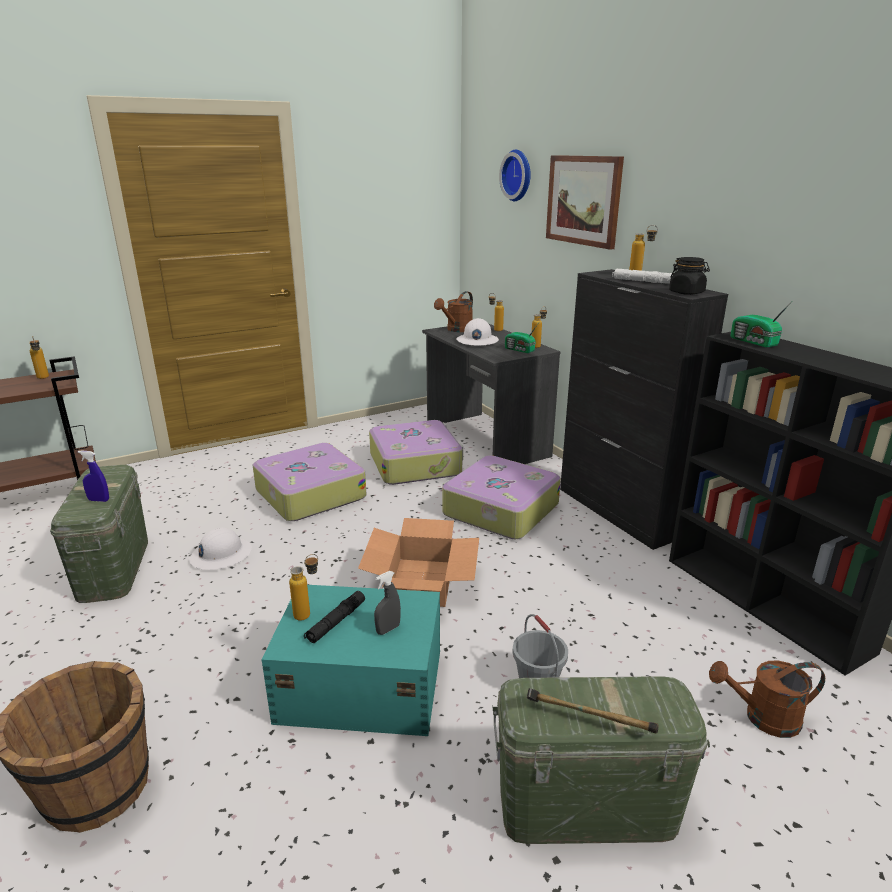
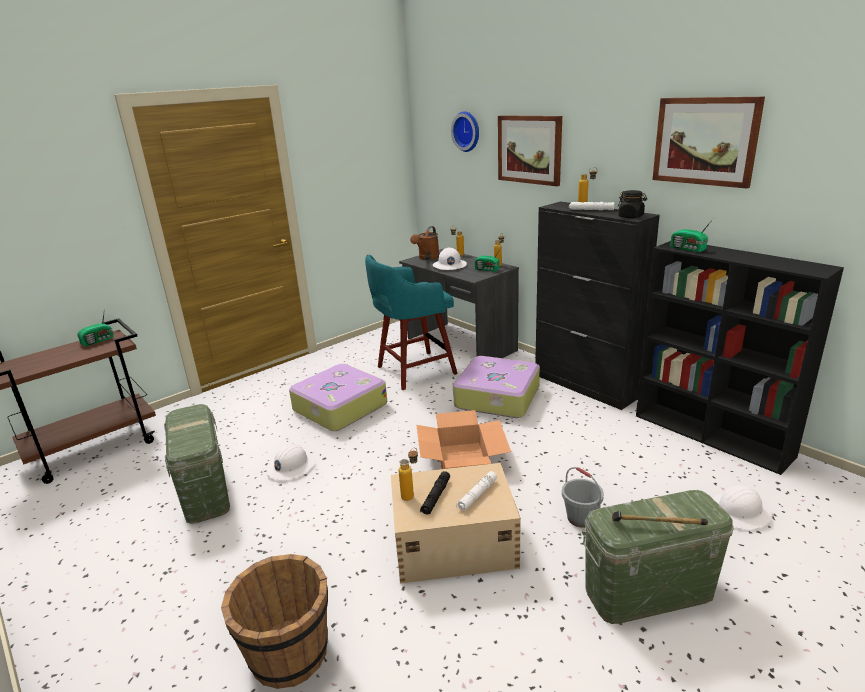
camera: 10 degrees left, 0 degrees up
(43, 378) = (99, 341): bottle -> radio
(99, 500) = (198, 435): blue spray bottle -> none
(359, 685) = (452, 543): turquoise storage box -> beige storage box
(388, 629) = (477, 495): grey spray bottle -> white flashlight
(416, 464) = (414, 371): suitcase -> turquoise stool
(763, 718) = (739, 512): brown watering can -> white hard hat
(797, 194) = (705, 141): none -> picture

